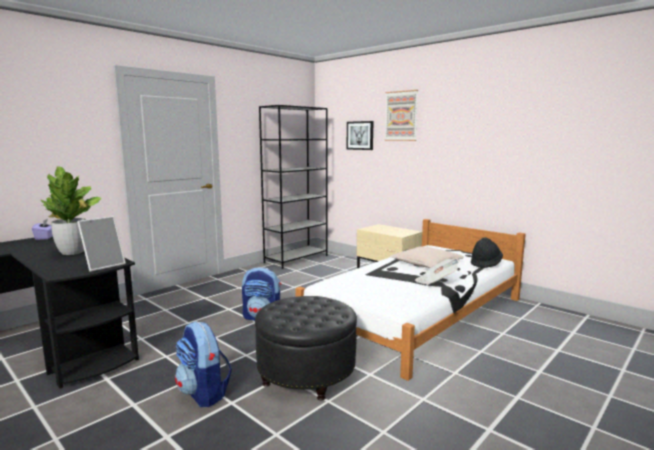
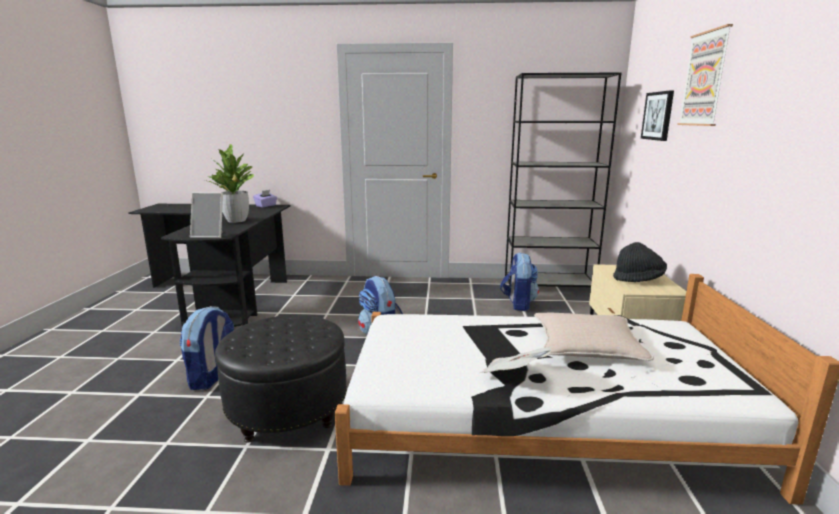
camera: 50 degrees right, 5 degrees up
(301, 272) = (518, 304): none -> backpack
(485, 264) = (694, 390): black hat -> black hat (638, 279)

